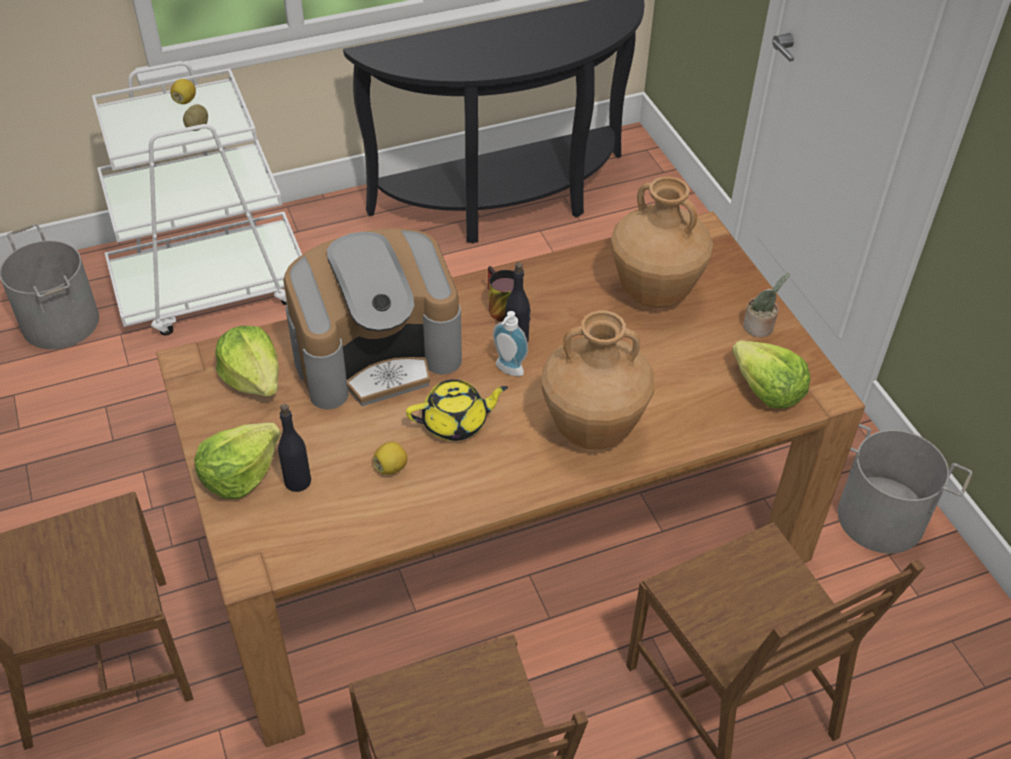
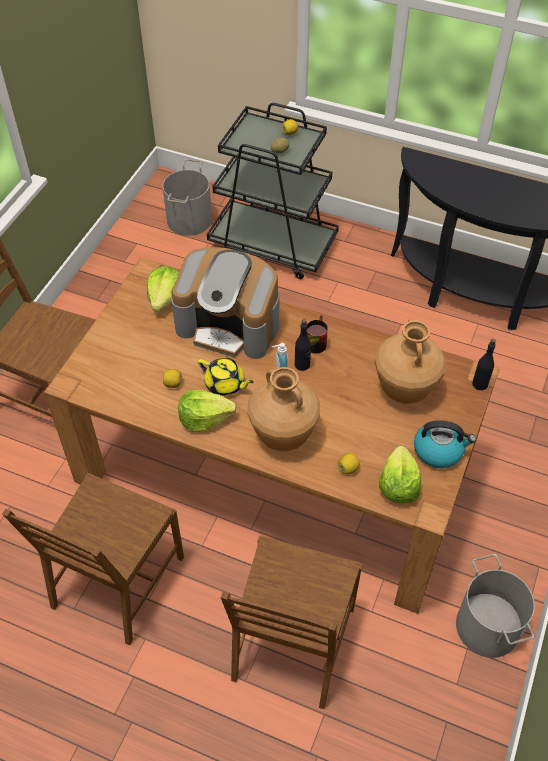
camera: 45 degrees right, 5 degrees up
(212, 286) = (273, 245): white cart -> black cart
(239, 474) = (110, 339): lettuce -> lettuce (204, 418)
(298, 481) = (129, 360): black bottle -> black bottle (480, 384)
(699, 411) = (348, 468): none -> lemon
(760, 328) = (439, 450): potted plant -> kettle

